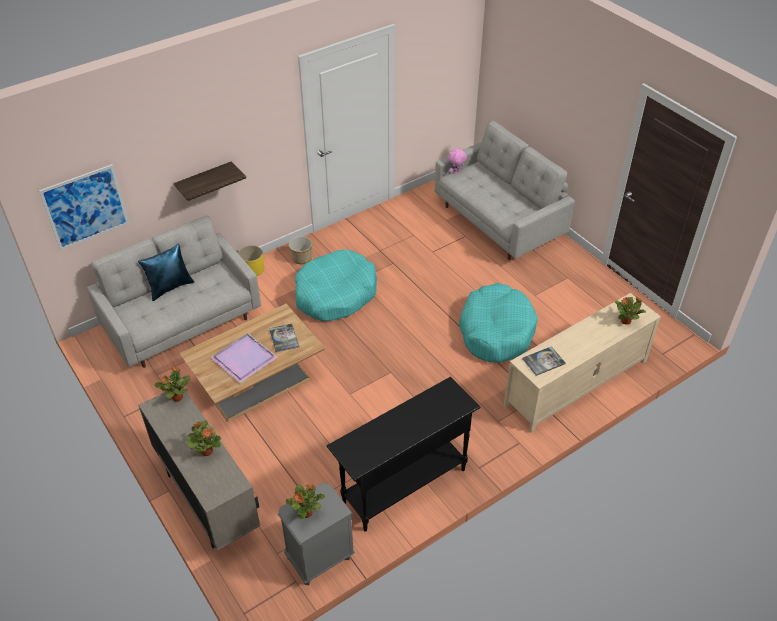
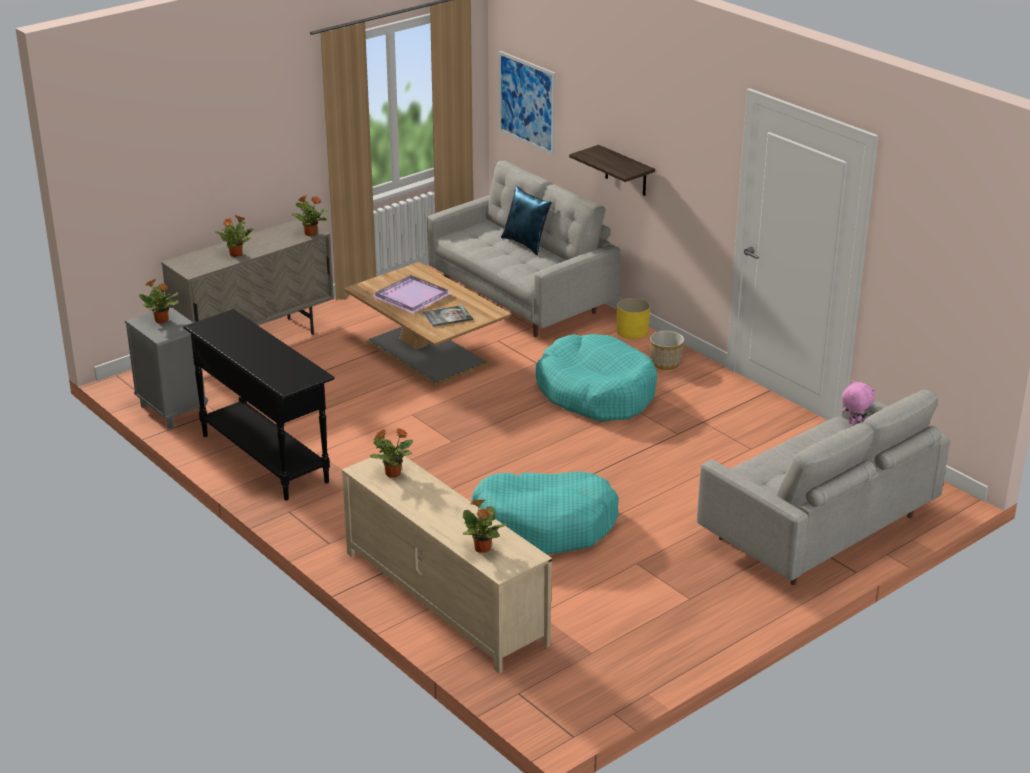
camera: 85 degrees right, 15 degrees down
(543, 361) = (392, 473): book -> potted plant

